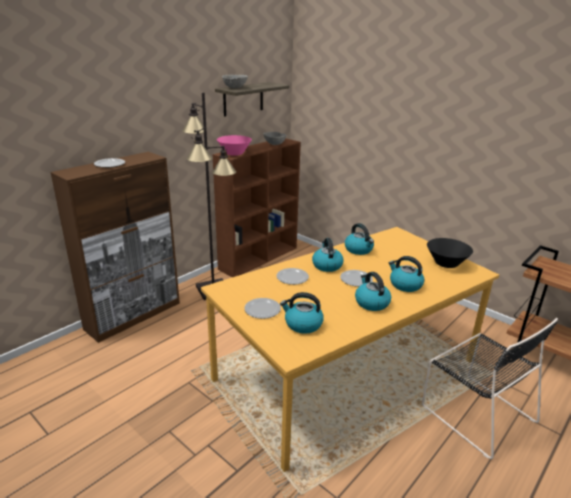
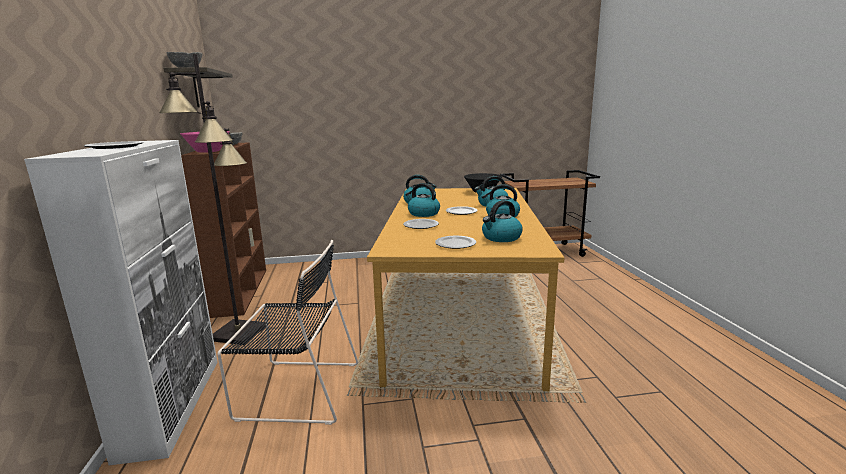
camera: 50 degrees left, 10 degrees down
(134, 315) = (172, 404): brown cabinet -> white cabinet
(475, 411) = (558, 291): black chair -> black chair (295, 390)

